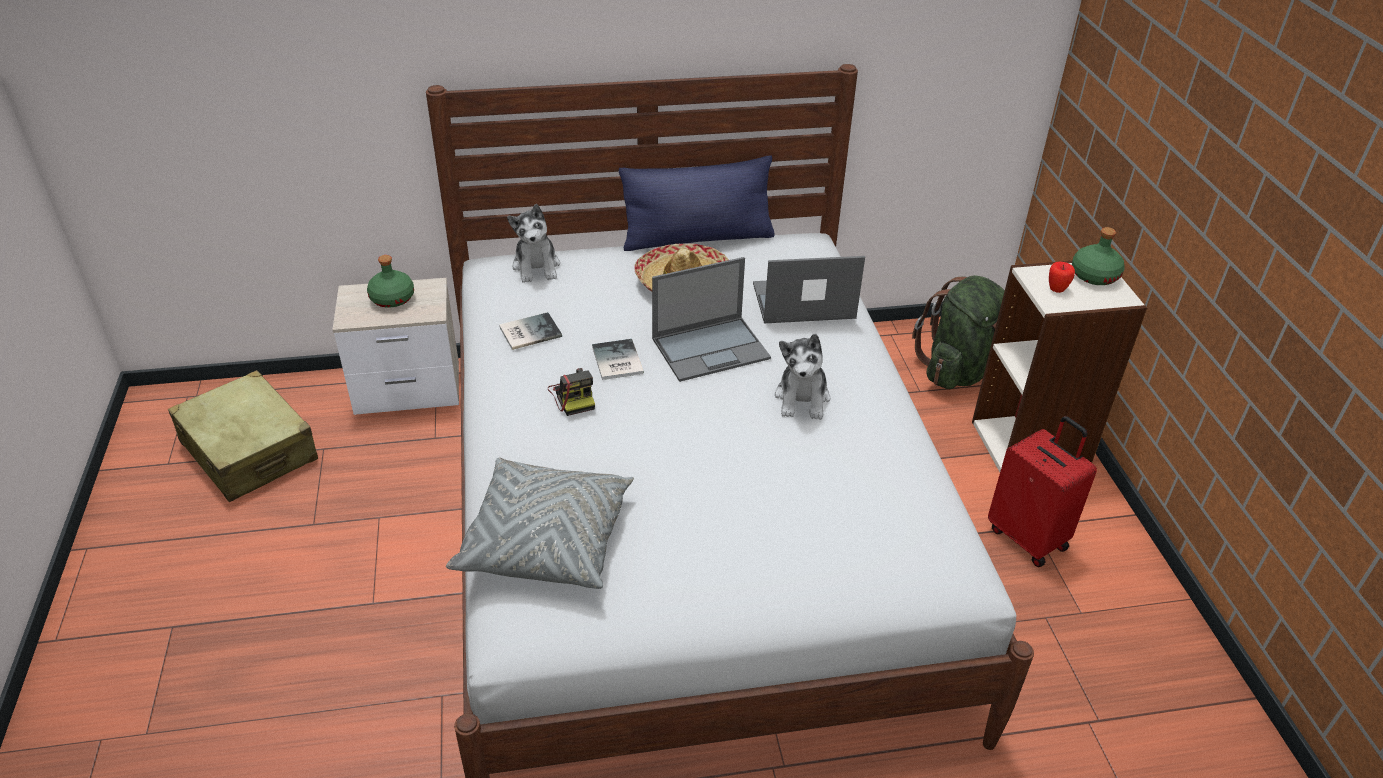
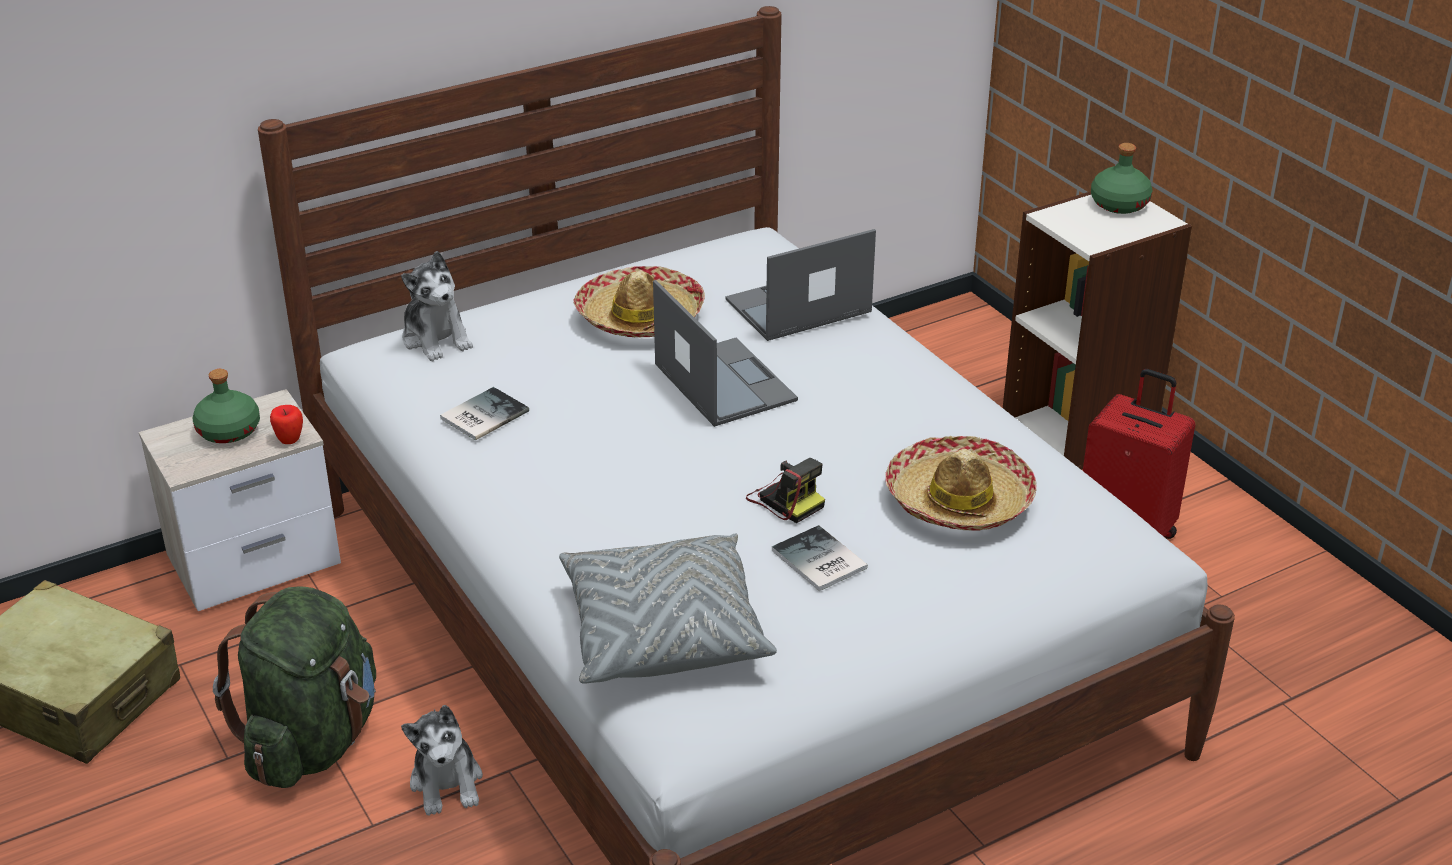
camera: 20 degrees left, 5 degrees down
(573, 396) = (591, 473): camera -> camera (785, 499)
(616, 361) = (616, 423): book -> book (818, 562)
(697, 238) = (619, 263): blue pillow -> none
(711, 348) = (723, 382): laptop -> laptop turned 75 degrees counterclockwise
(802, 398) = (863, 411): plush toy -> plush toy (447, 782)
(833, 493) = (959, 500): none -> hat
(959, 370) = (955, 370): green backpack -> green backpack (313, 741)
(1057, 289) = (1087, 227): apple -> apple (289, 440)

